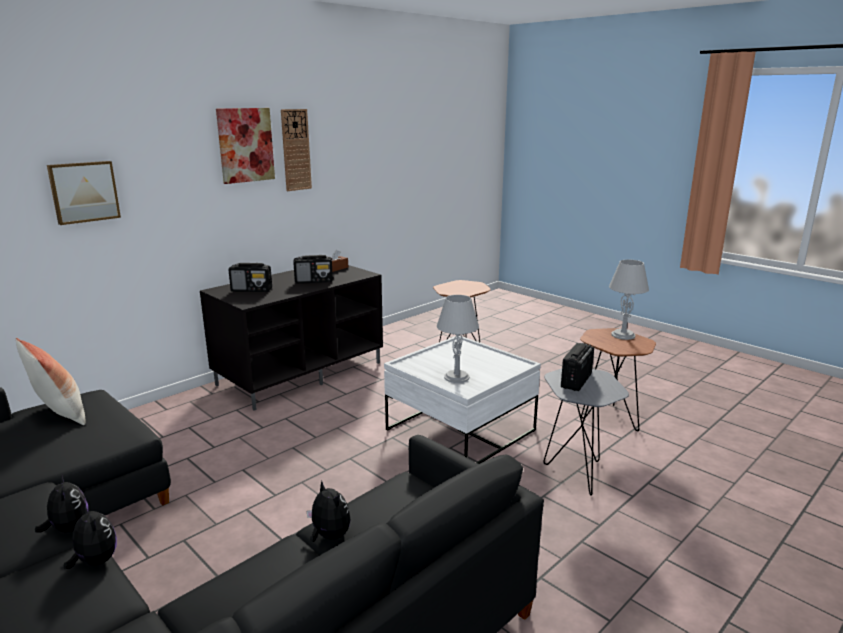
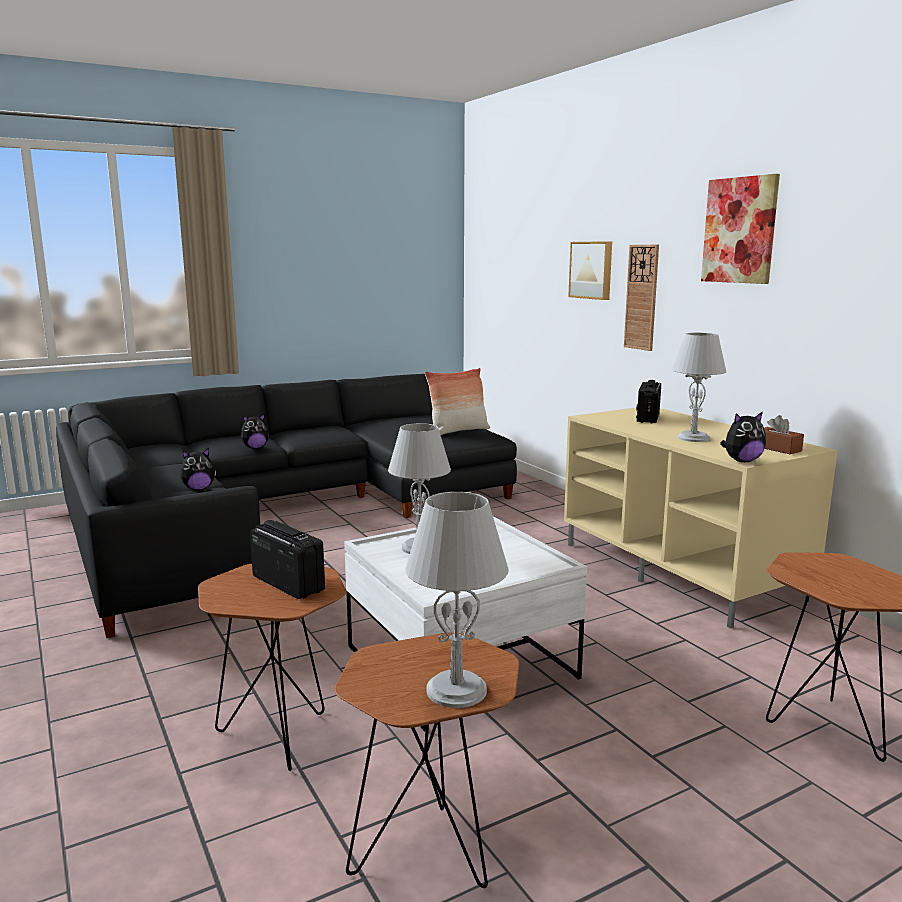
camera: 105 degrees right, 5 degrees down
(68, 528) = (298, 443): plush toy -> plush toy (742, 461)
(296, 150) = (813, 242): wall clock -> wall clock (642, 297)
(301, 373) = (682, 571): black tv stand -> beige tv stand
(314, 281) = (693, 438): radio -> grey table lamp
(576, 471) = (281, 738): grey side table -> brown side table

